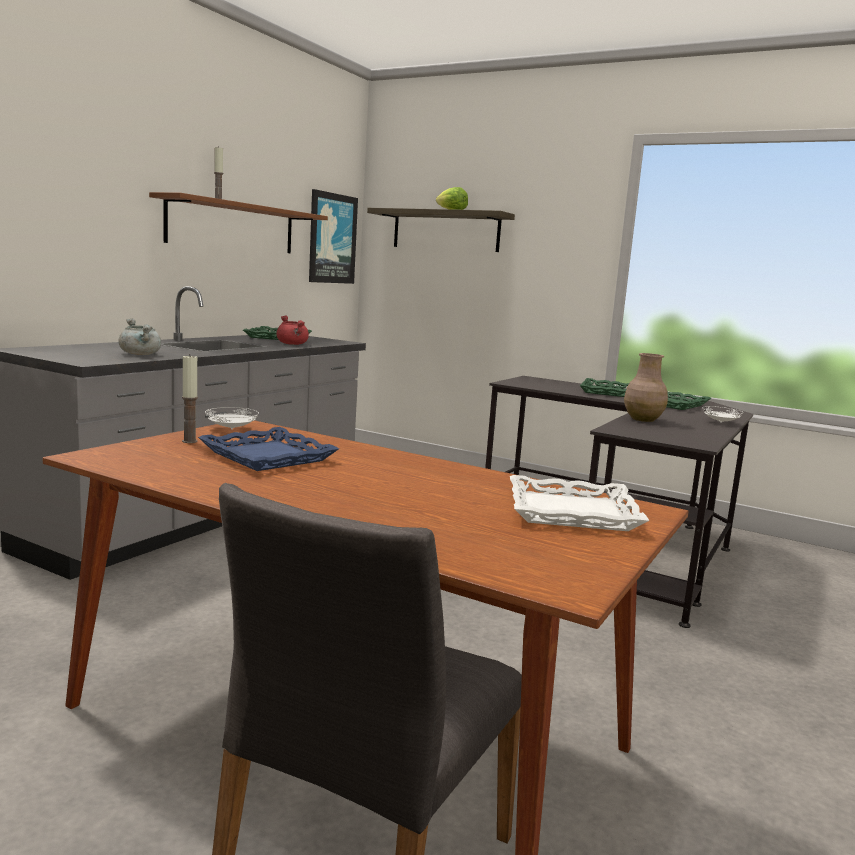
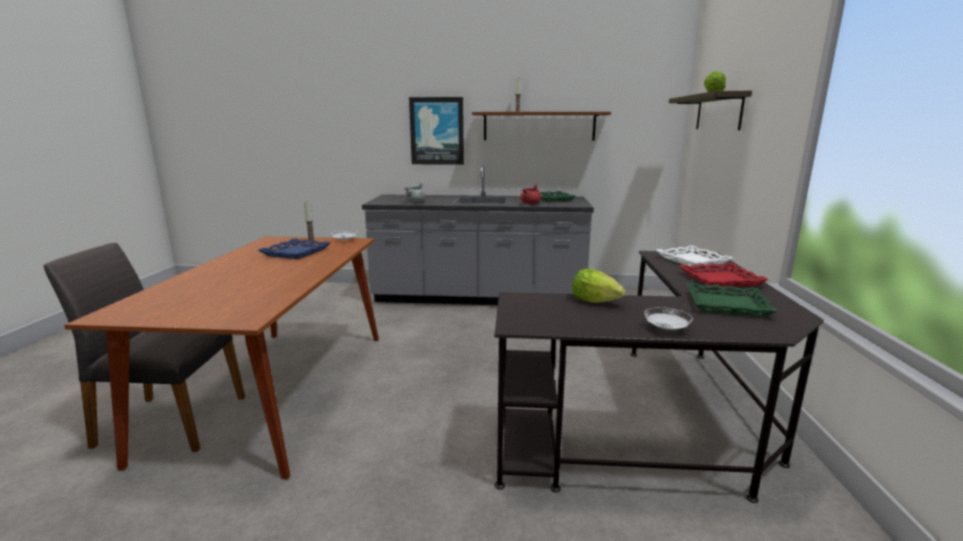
camera: 65 degrees right, 5 degrees up
(332, 238) = (645, 126): picture -> picture (437, 131)
(572, 512) = (230, 306): white tray -> white tray (692, 260)
(608, 392) = (720, 280): green tray -> red tray
(642, 419) = (594, 301): brown vase -> lettuce

